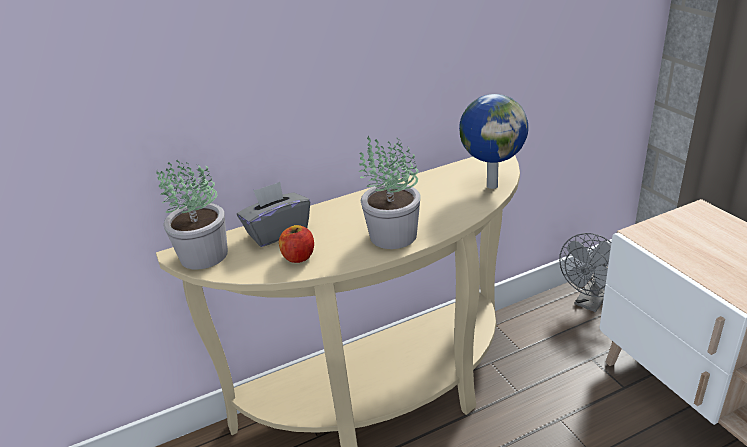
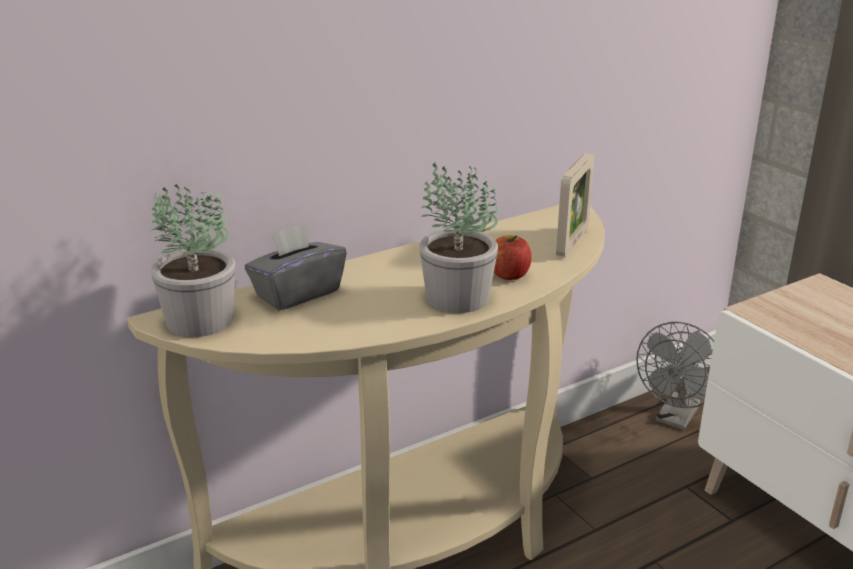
camera: 10 degrees left, 5 degrees down
(298, 257) = (335, 322): apple -> apple (509, 275)
(492, 185) = (572, 242): globe -> picture frame

